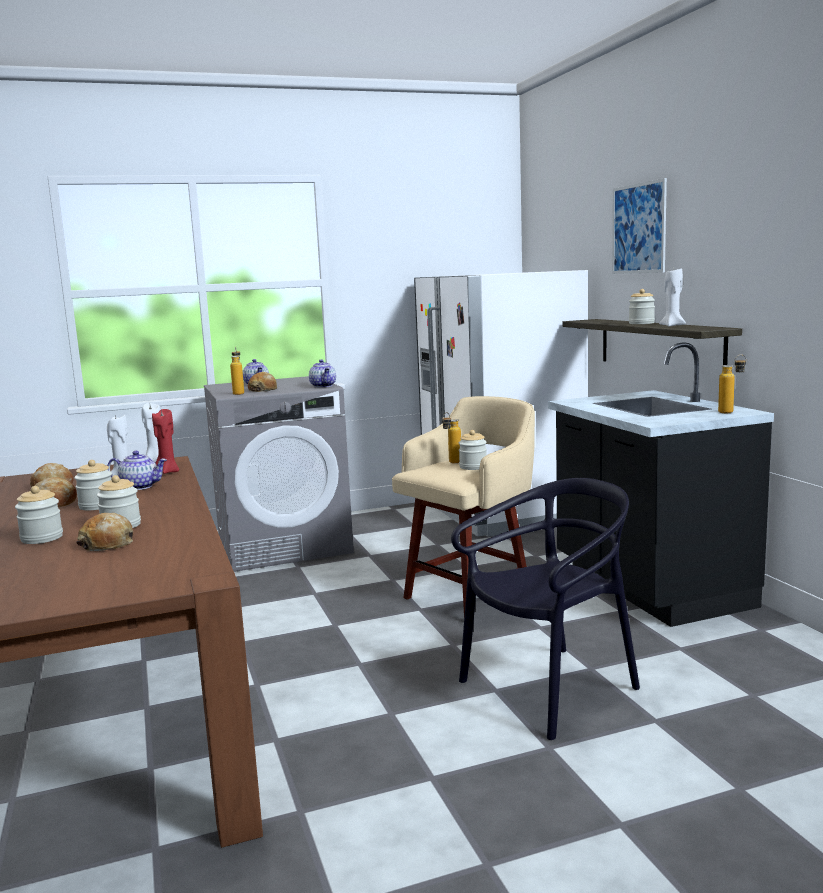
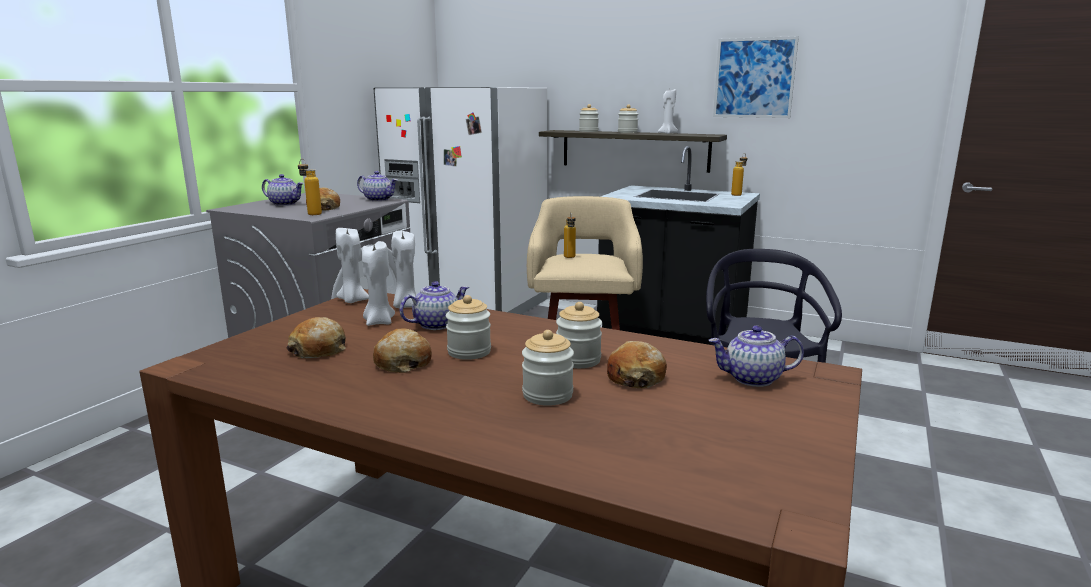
camera: 45 degrees left, 5 degrees up
(153, 566) = (752, 379): none -> teapot
(167, 472) = (406, 306): red candle -> white candle
(473, 467) = (596, 258): jar -> jar (588, 131)
(638, 228) = (610, 55): picture -> picture (754, 78)

